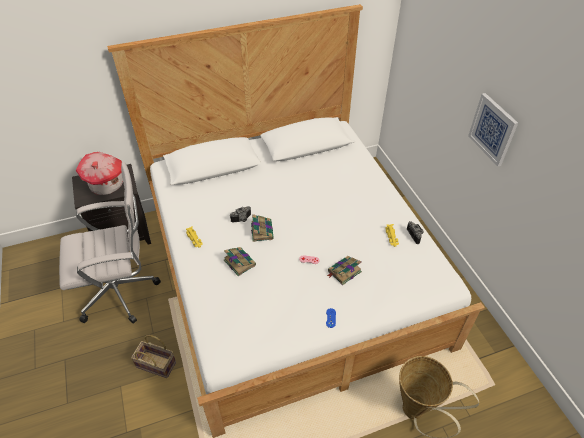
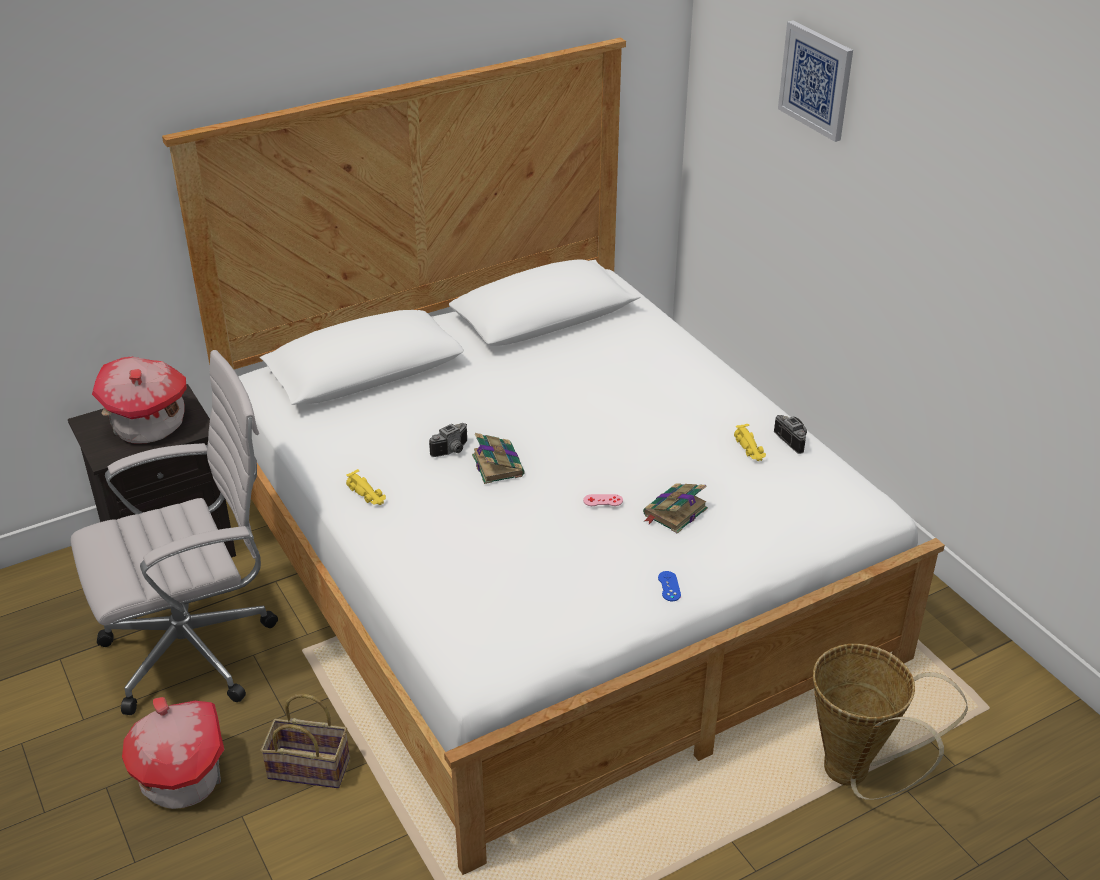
camera: 10 degrees left, 10 degrees down
(99, 360) = (182, 777): none -> toy house
(239, 262) = (468, 519): book -> none
(493, 129) = (902, 224): picture -> picture (816, 80)

